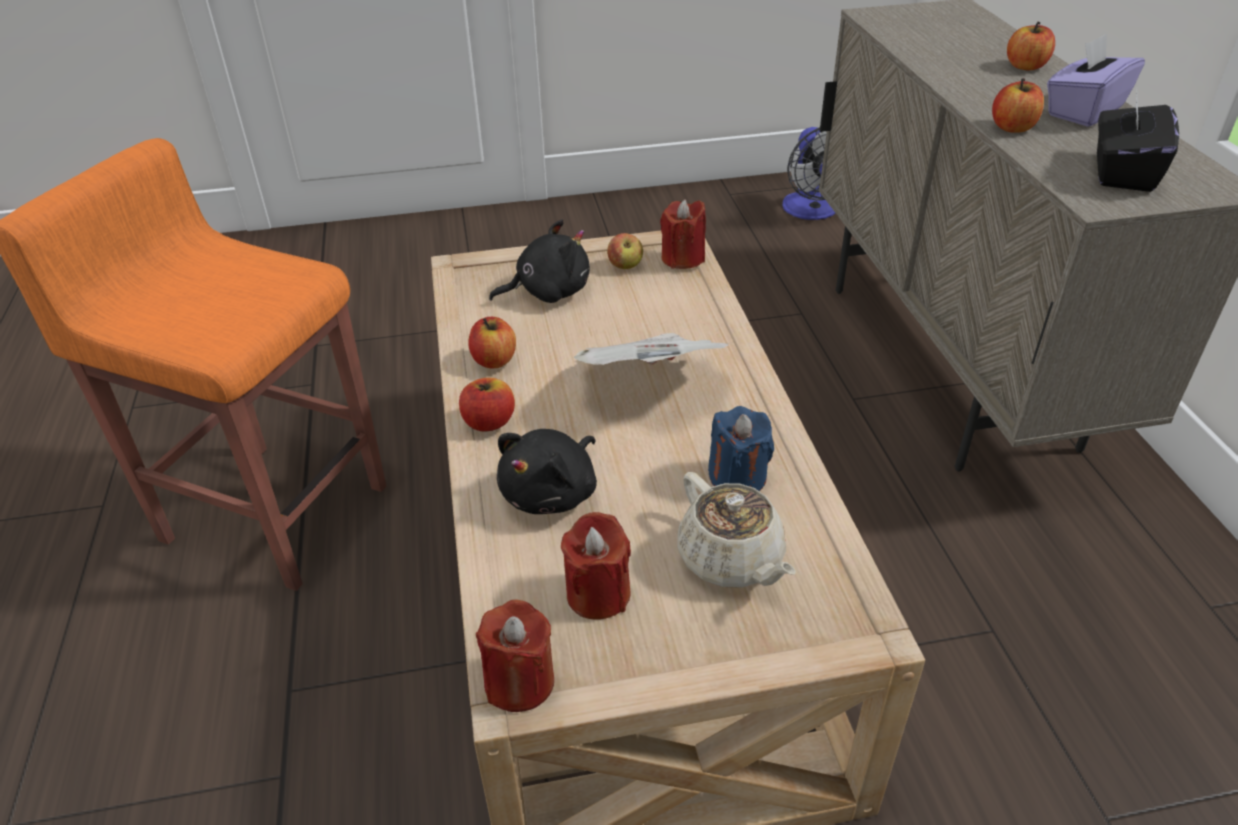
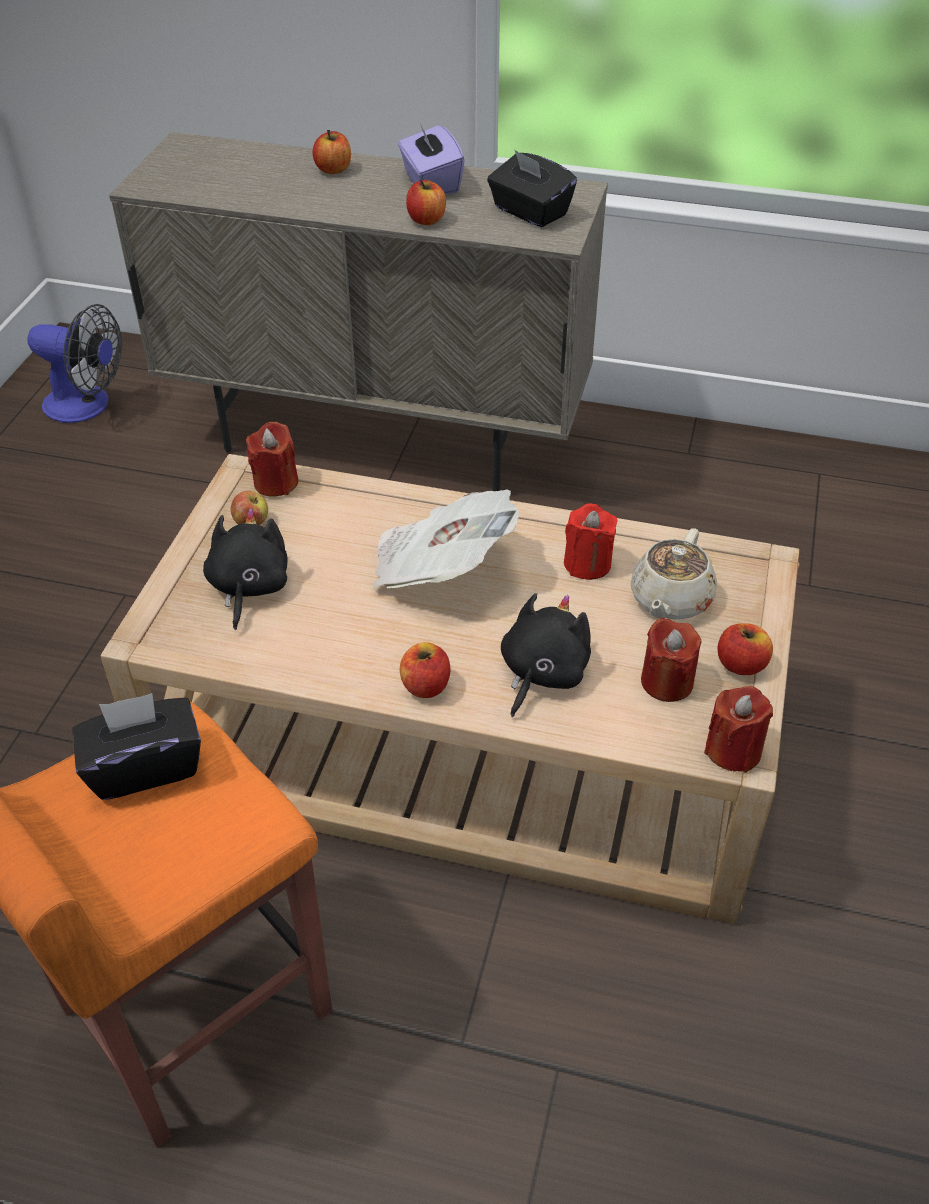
camera: 65 degrees left, 5 degrees up
(255, 276) = (145, 766): none -> black tissue box
(494, 360) = (335, 656): apple -> apple (741, 664)
(552, 493) = (542, 673): black plush toy -> black plush toy turned 120 degrees counterclockwise
(731, 560) = (670, 600): beige teapot -> beige teapot turned 120 degrees clockwise
(737, 477) = (587, 564): blue candle -> red candle

